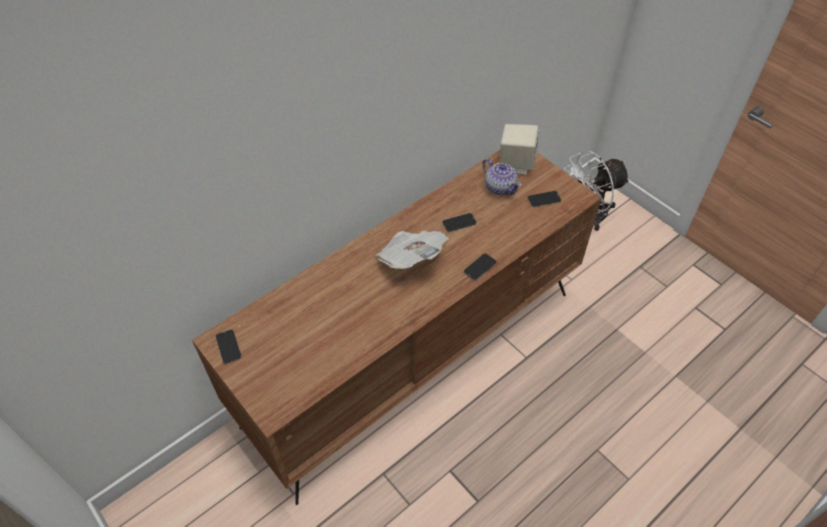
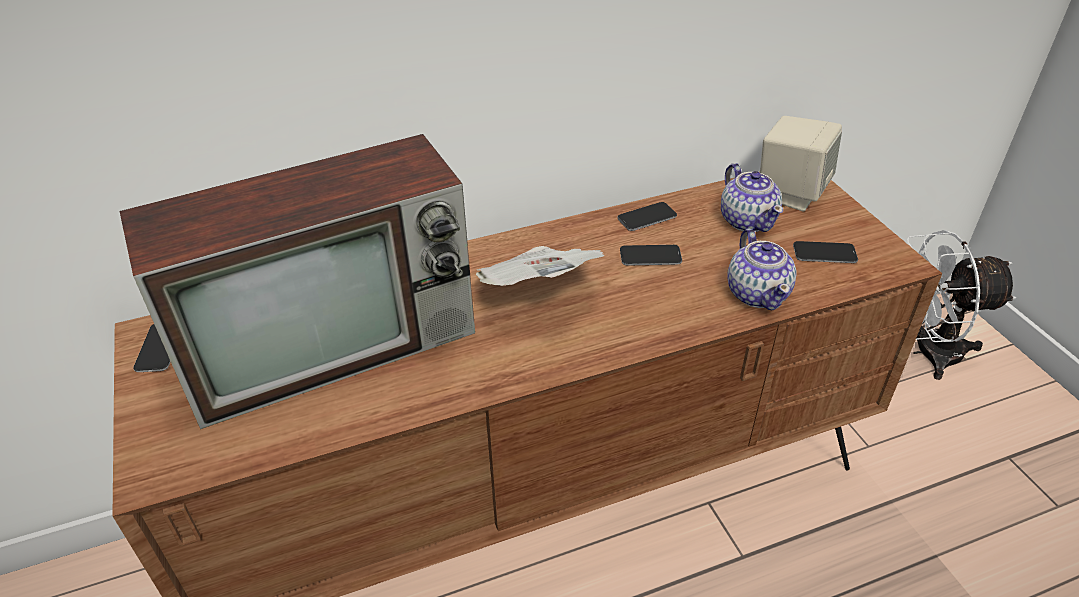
camera: 20 degrees right, 10 degrees down
(322, 318) = (336, 344): none -> television
(480, 267) = (657, 331): phone -> phone (646, 217)
(519, 232) = (757, 293): none -> teapot

